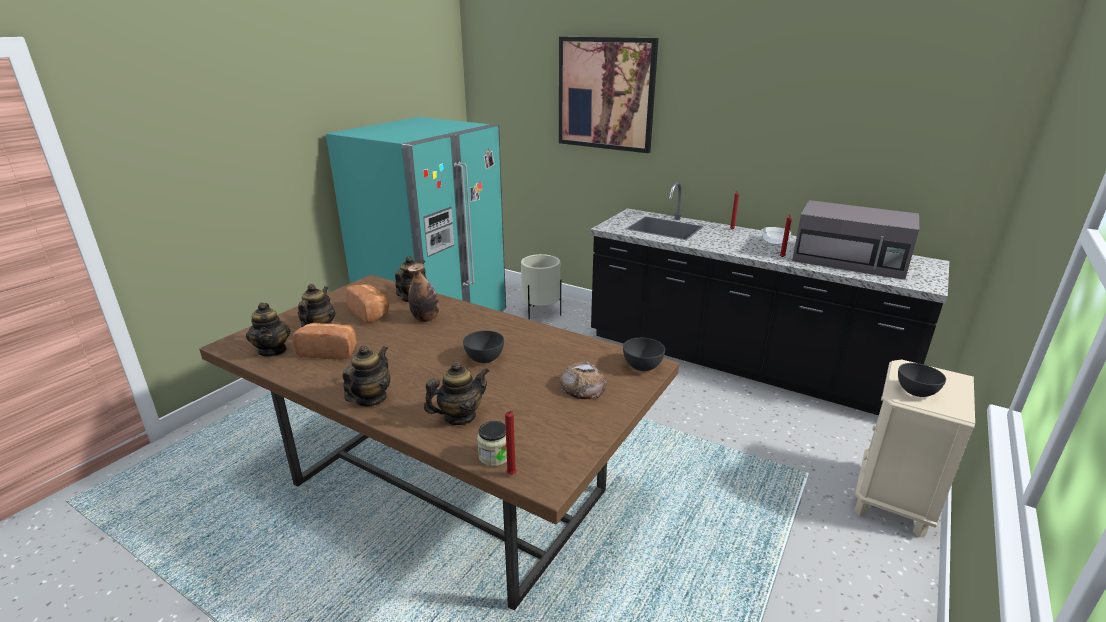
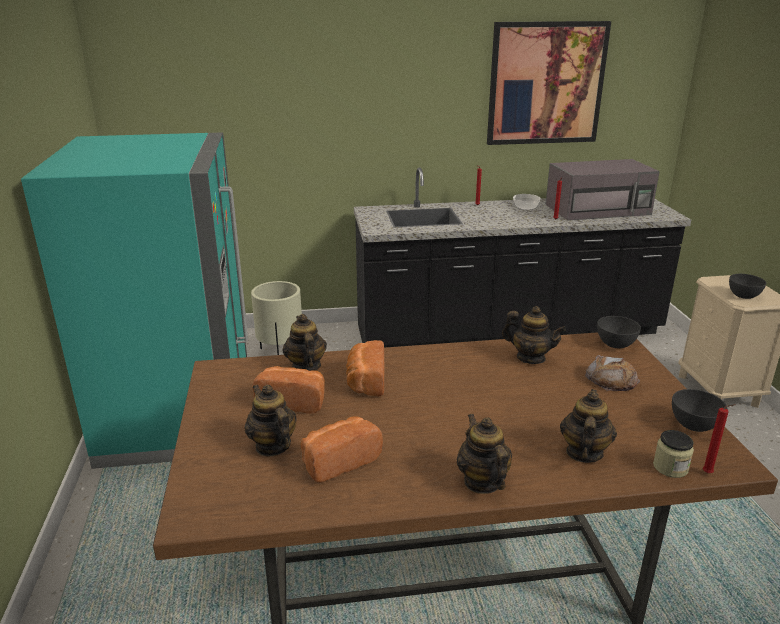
camera: 40 degrees left, 0 degrees up
(273, 350) = (267, 494): teapot -> teapot (530, 358)
(426, 319) = (365, 382): bottle -> bread
(484, 359) = (497, 394): grey bowl -> grey bowl (694, 425)
(605, 94) = (311, 81): picture -> picture (546, 84)

